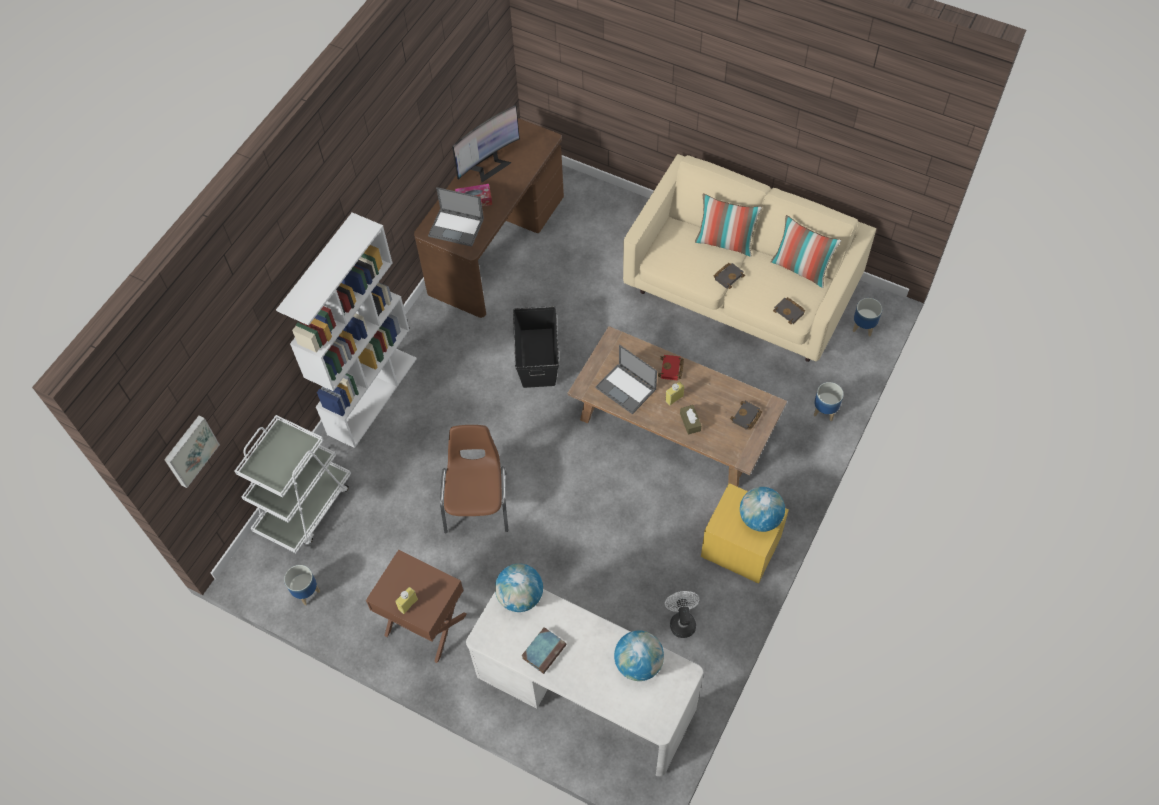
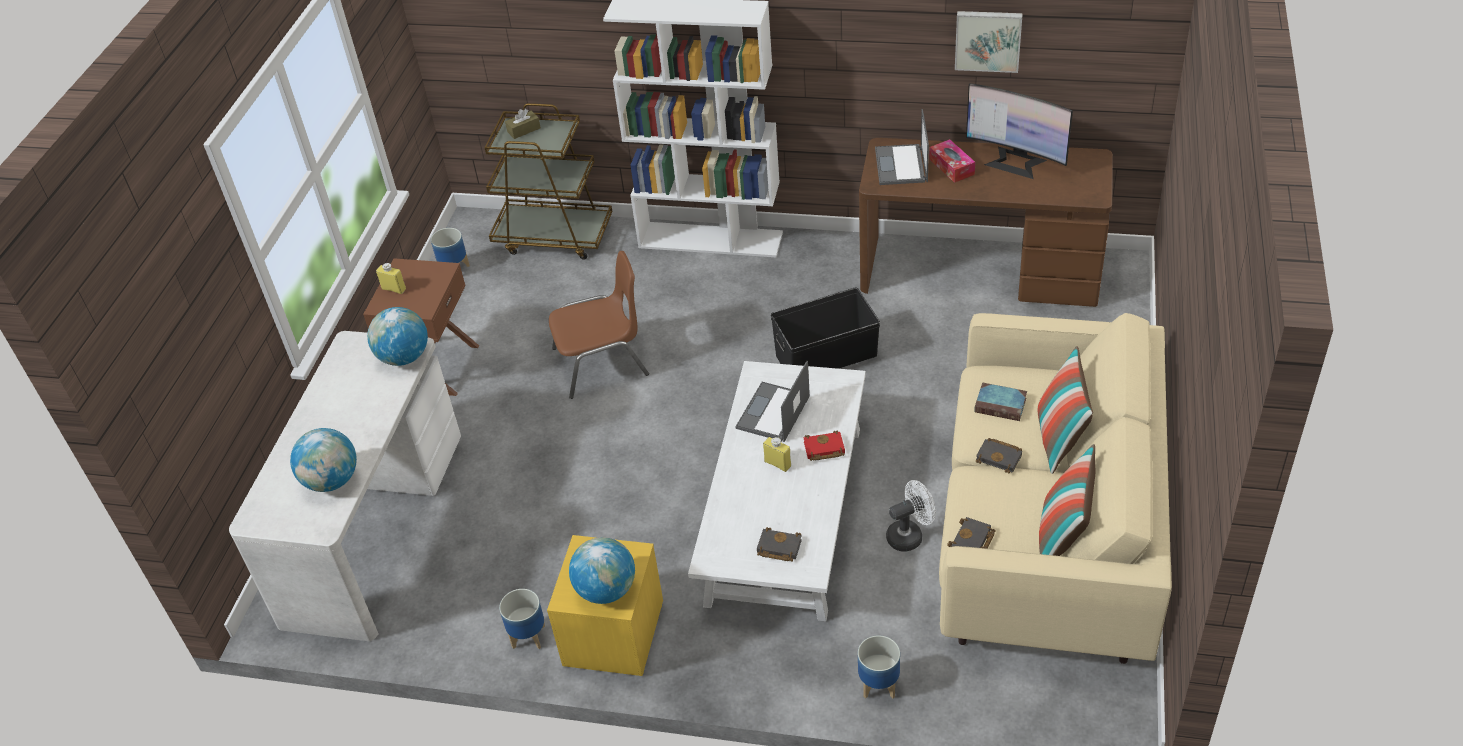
camera: 75 degrees right, 15 degrees down
(190, 450) = (462, 31): picture -> picture (988, 40)
(305, 506) = (554, 236): white cart -> brown cart
(544, 650) = (338, 395): book -> book (1001, 405)
(675, 421) = (787, 514): brown coffee table -> white coffee table
(681, 621) = (488, 595): white fan -> white fan (909, 535)
(690, 422) = (746, 489): brown tissue box -> brown tissue box (524, 130)
(864, 327) = (1064, 705): planter -> planter (528, 637)

